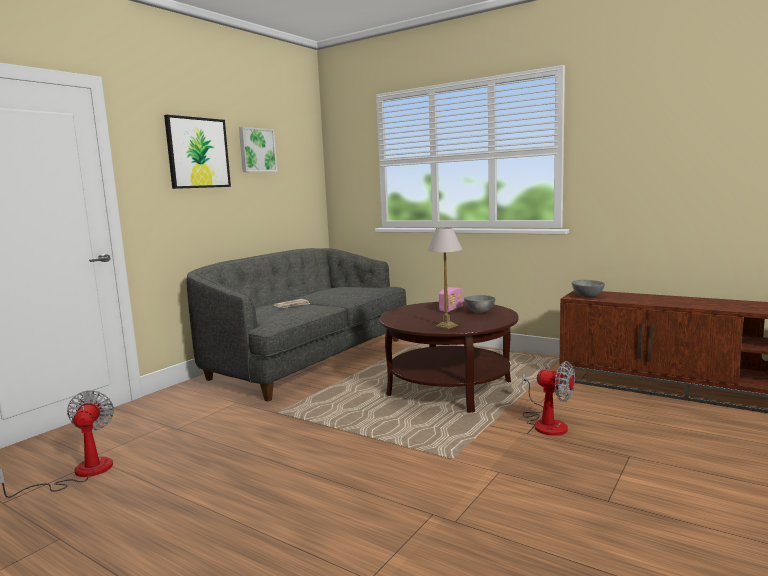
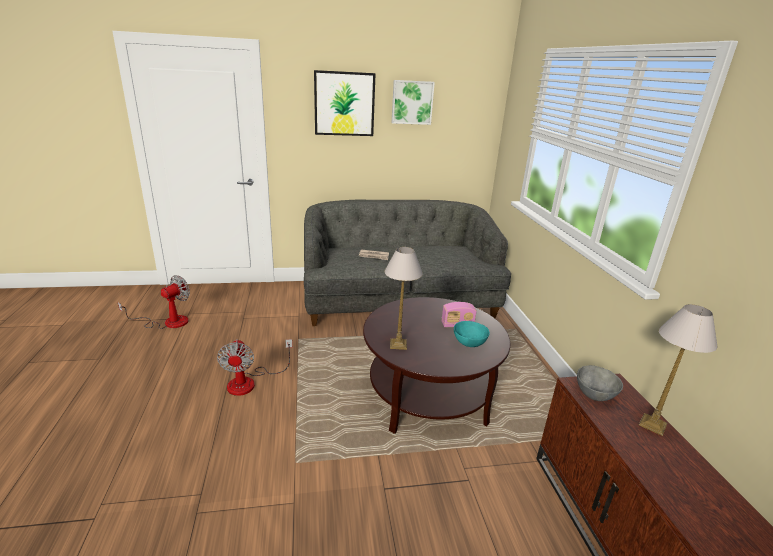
camera: 45 degrees right, 15 degrees up
(479, 312) = (468, 343): grey bowl -> turquoise bowl
(546, 423) = (419, 493): fan -> fan (250, 382)
(627, 295) = (652, 424): none -> table lamp

